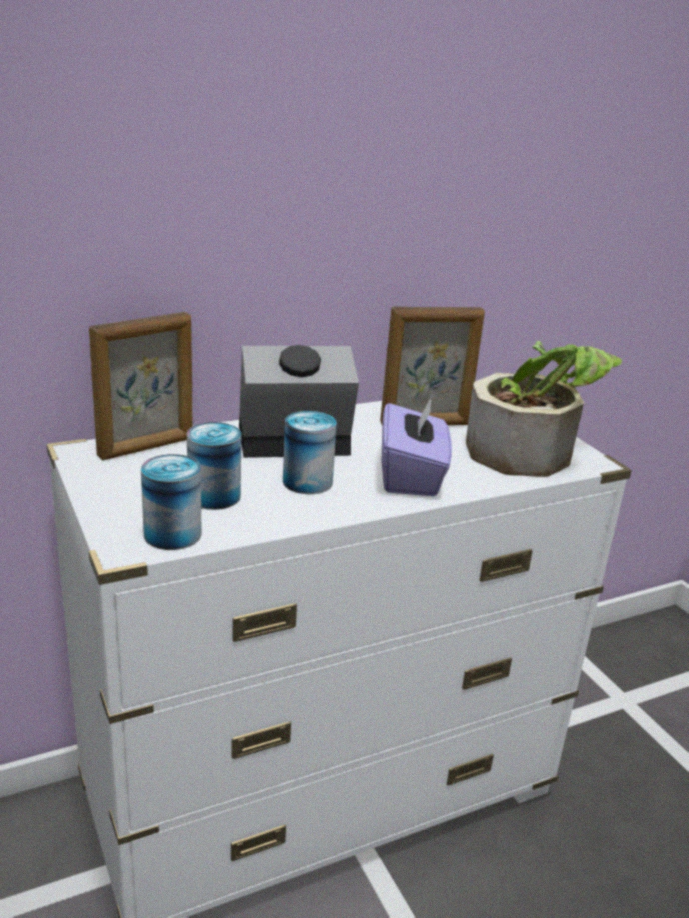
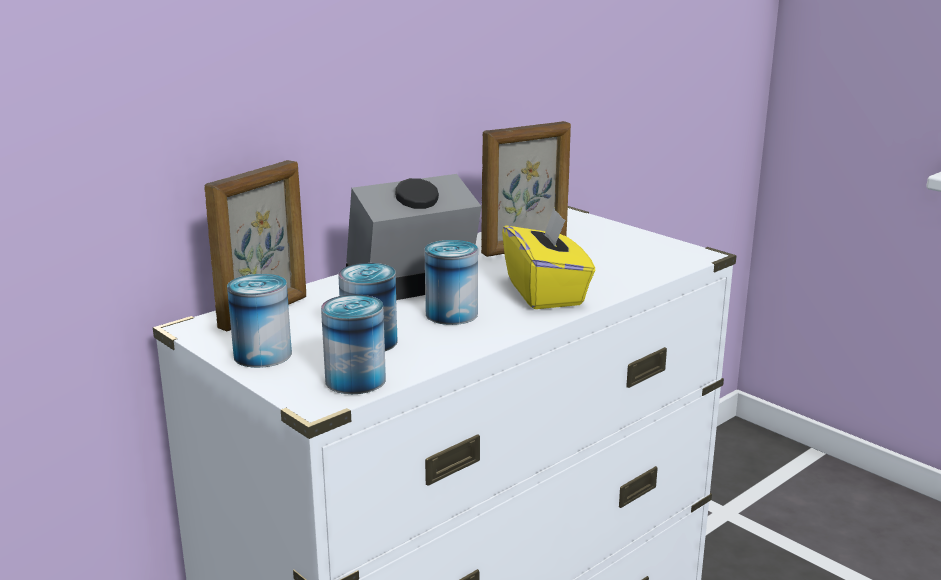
camera: 15 degrees left, 5 degrees down
(114, 490) = (262, 355): none -> can
(411, 476) = (546, 292): purple tissue box -> yellow tissue box
(533, 453) = (641, 255): potted plant -> none

